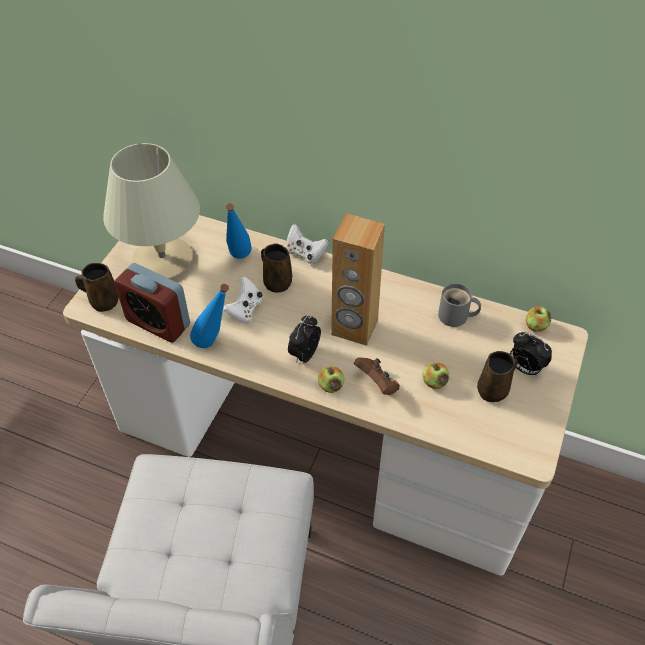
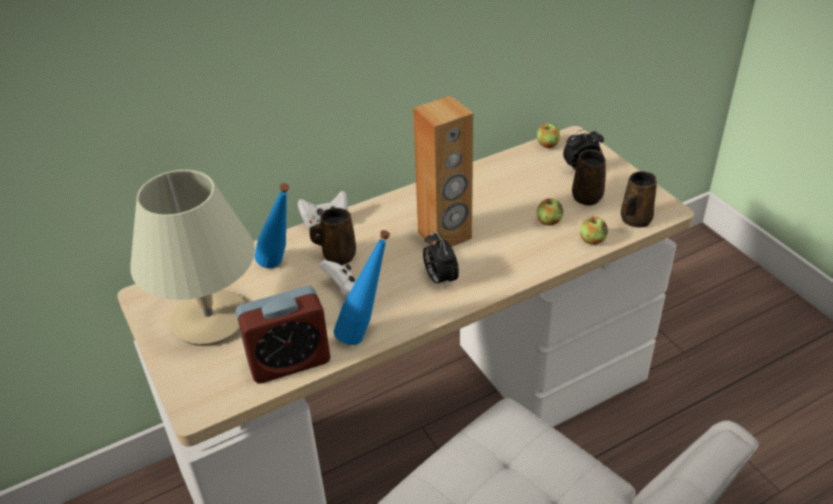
camera: 50 degrees left, 10 degrees down
(103, 301) = (207, 392): brown mug -> brown mug (634, 220)
(330, 386) = (493, 281): apple -> apple (592, 240)
(377, 384) = (519, 253): brown game controller -> none
(455, 317) = (495, 177): grey mug -> none

